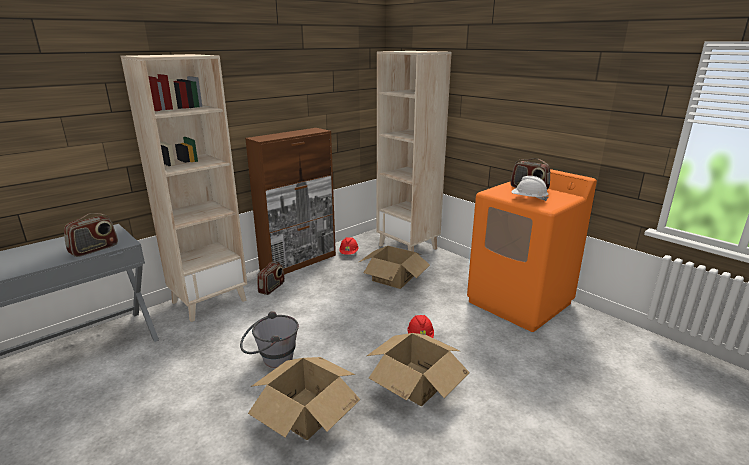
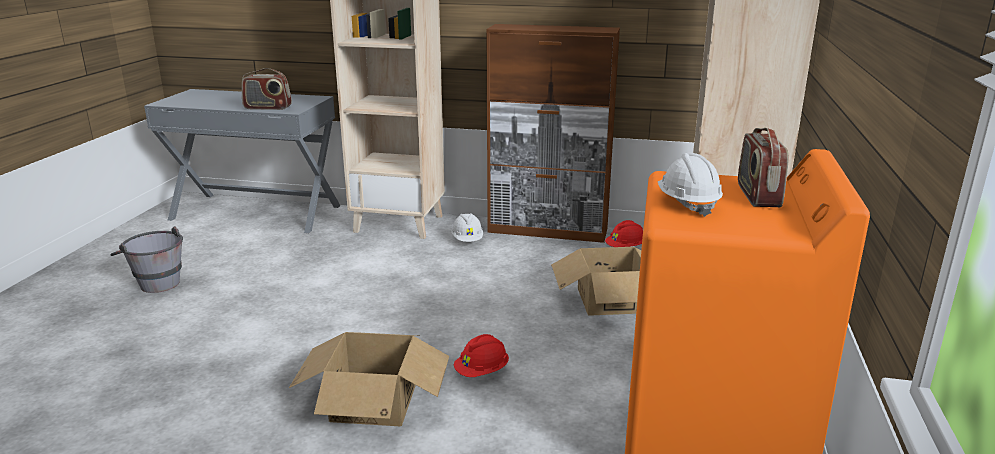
camera: 55 degrees right, 0 degrees up
(271, 359) = (331, 296): grey bucket -> grey bucket (155, 282)
(272, 288) = (467, 240): radio -> white hard hat
(306, 412) = (260, 349): cardboard box -> none

